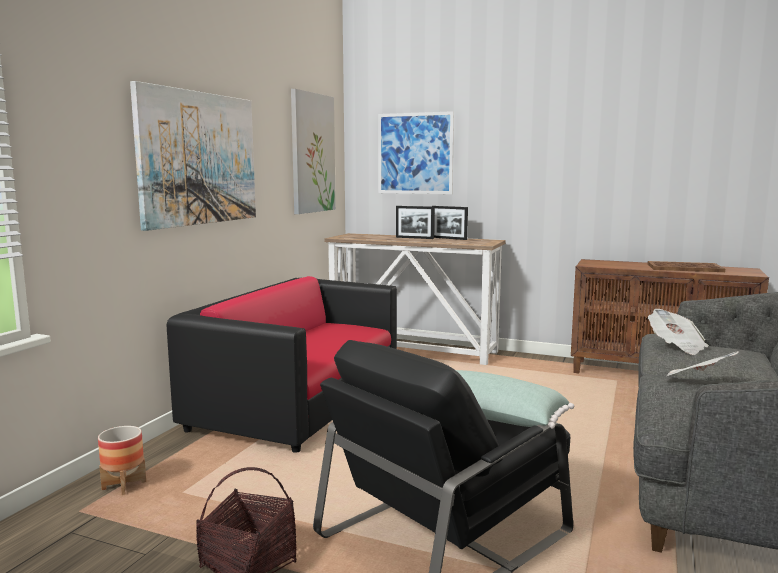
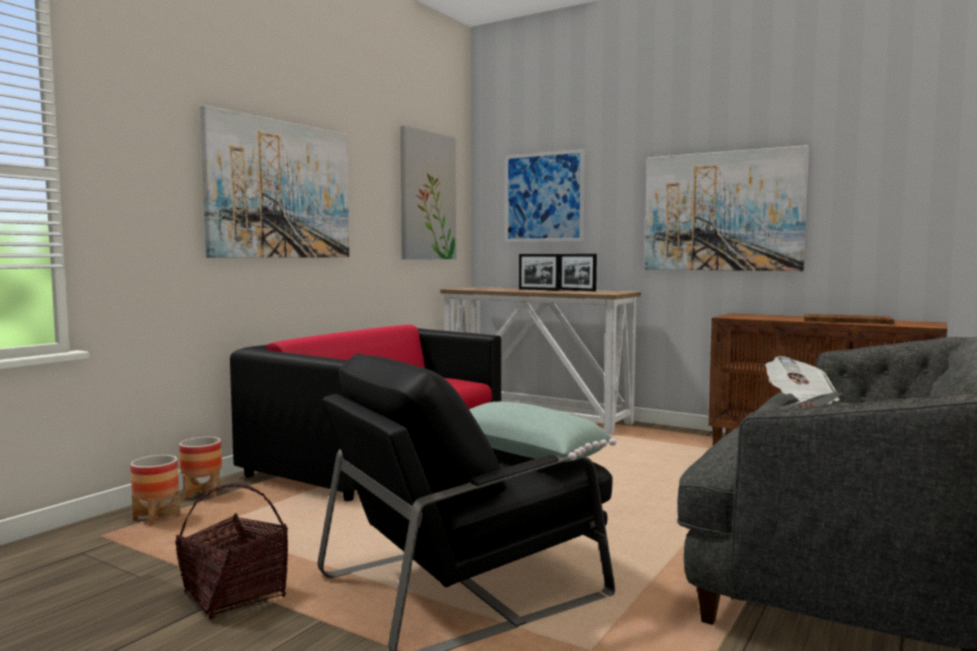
camera: 10 degrees right, 5 degrees down
(153, 454) = (202, 494): none -> planter
(577, 172) = (722, 211): none -> picture

